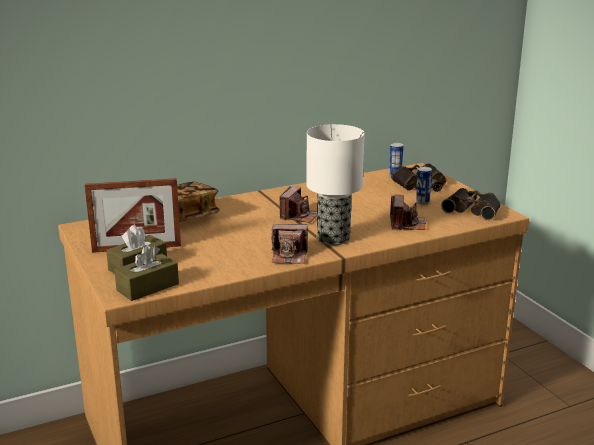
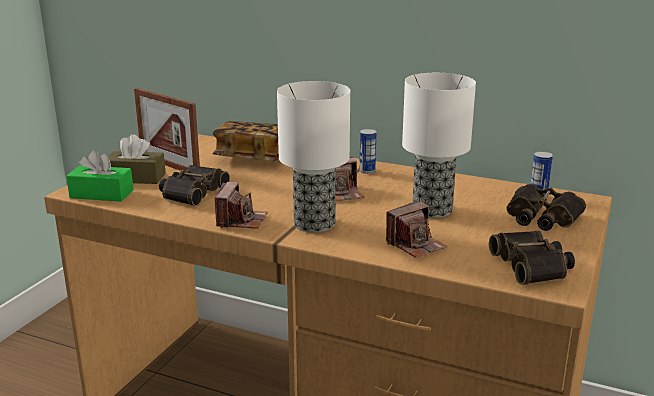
camera: 50 degrees right, 0 degrees up
(147, 287) = (101, 194): brown tissue box -> green tissue box
(208, 256) = (192, 192): none -> binoculars
(289, 256) = (241, 220): camera -> camera turned 135 degrees counterclockwise
(368, 203) = (433, 210): none -> table lamp
(422, 202) = (494, 233): can -> can (367, 171)

